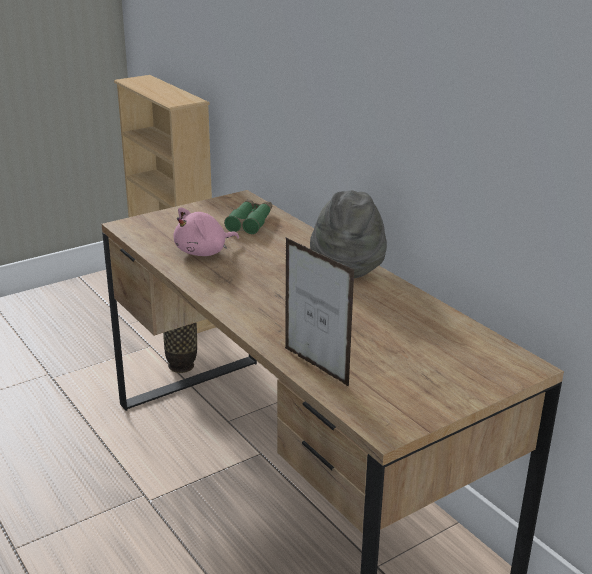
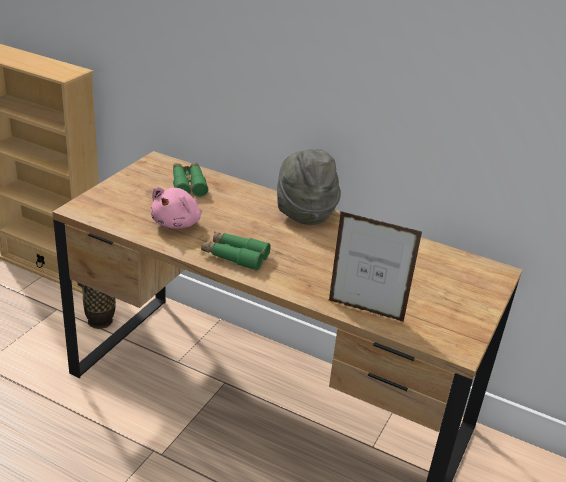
camera: 30 degrees left, 5 degrees up
(230, 290) = (235, 256): none -> green binoculars

